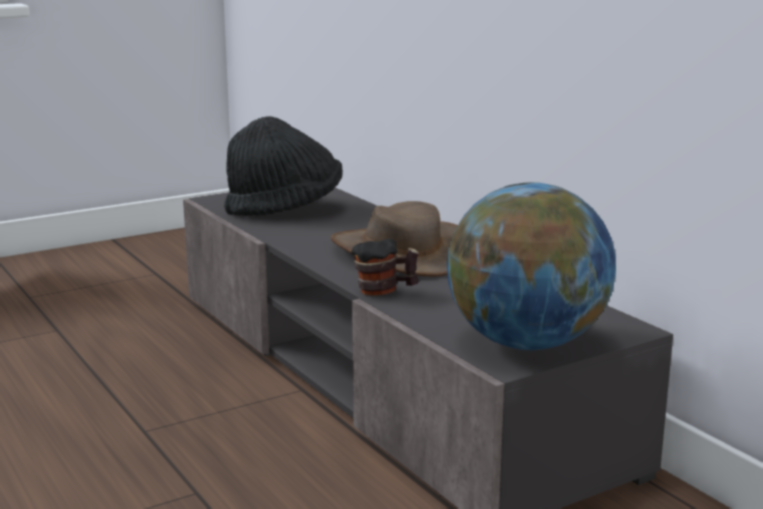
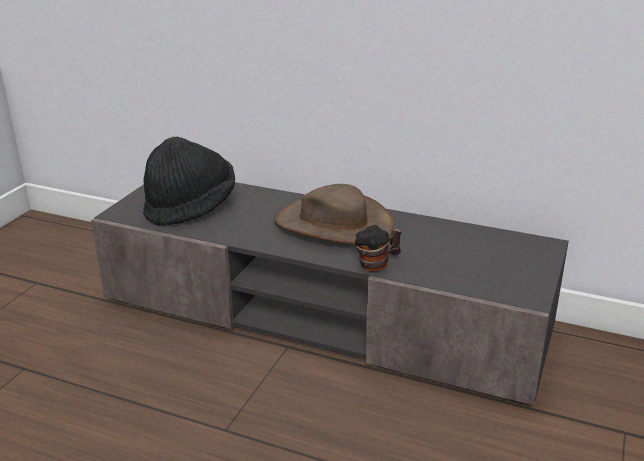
camera: 35 degrees left, 10 degrees up
(526, 343) = (516, 277): globe -> none

